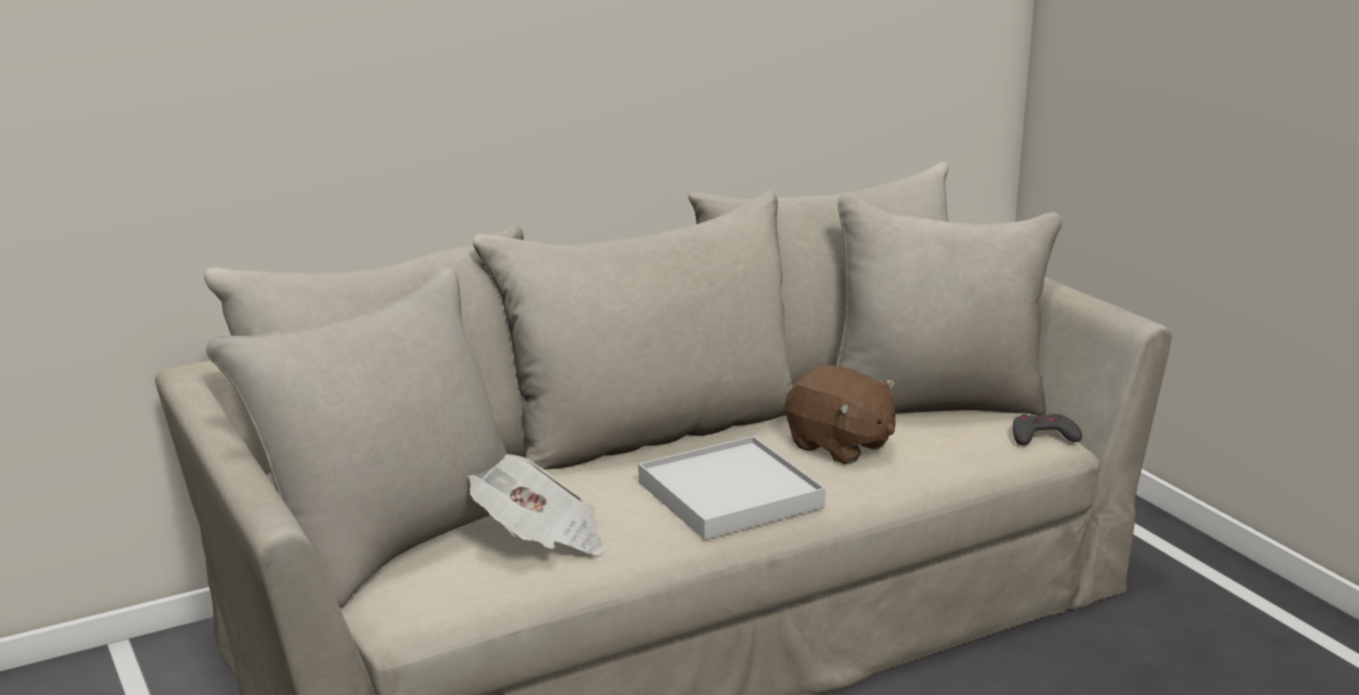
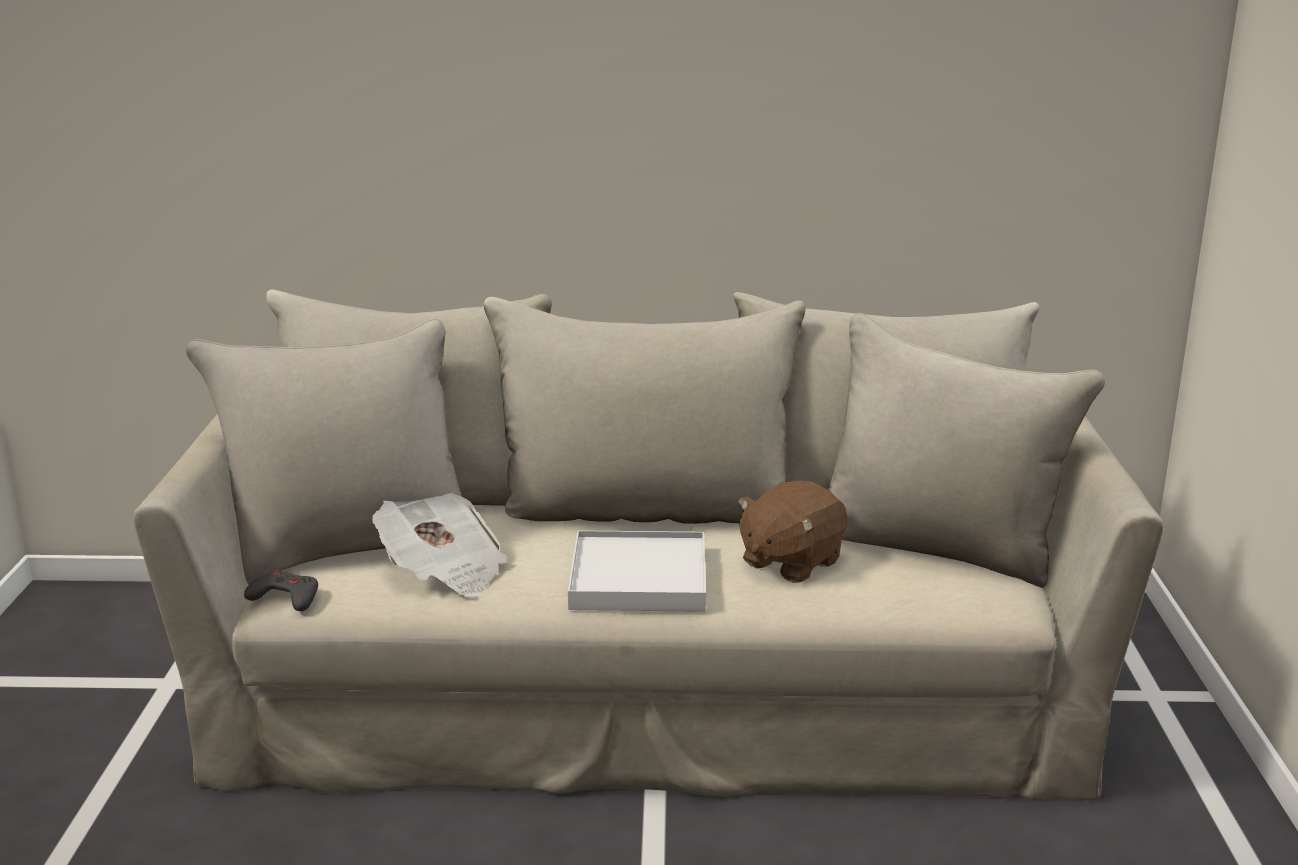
camera: 30 degrees right, 0 degrees up
(839, 446) = (790, 562): brown plush toy -> brown plush toy turned 60 degrees clockwise
(1042, 436) = (1003, 604): grey game controller -> grey game controller (285, 597)

